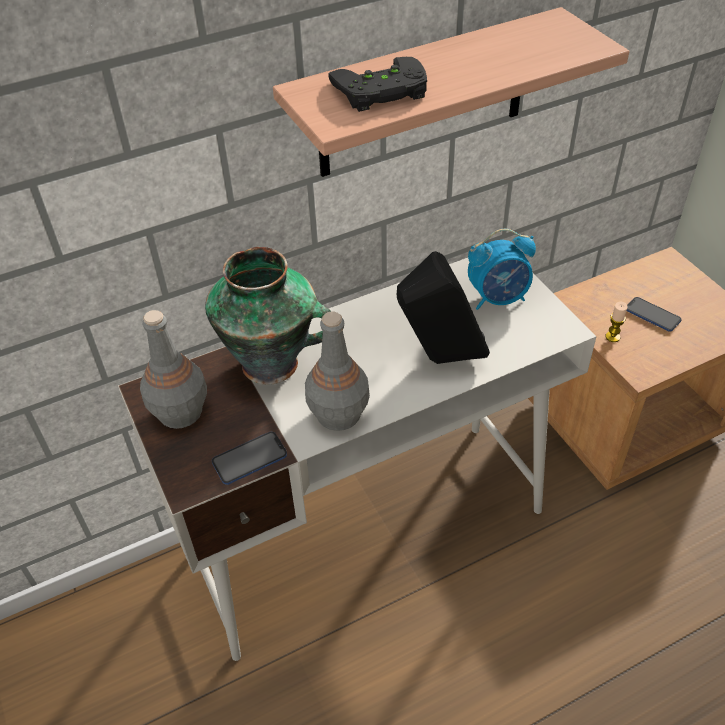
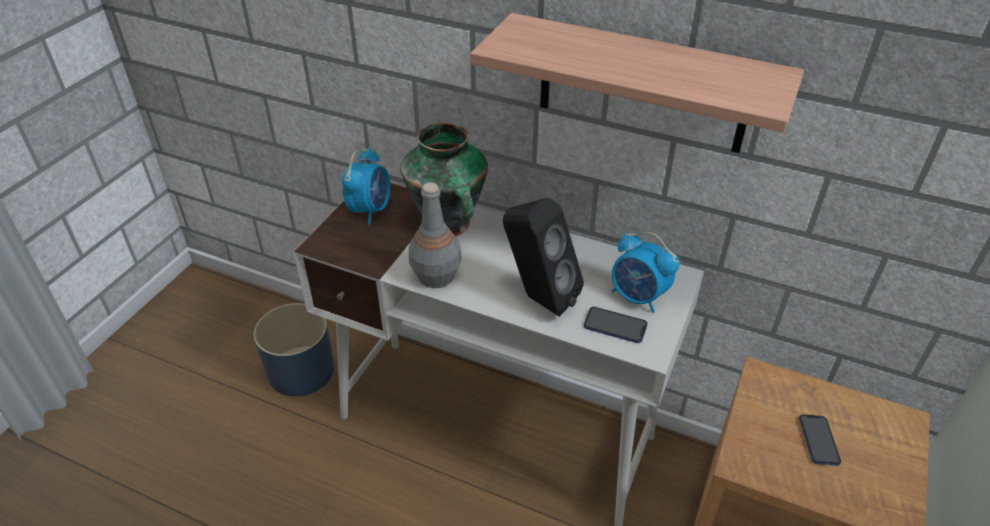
camera: 50 degrees right, 5 degrees down
(134, 665) = (300, 371): none -> blue planter
(179, 412) = (370, 210): grey bottle -> alarm clock
(250, 459) = (361, 258): phone -> phone (615, 326)
(381, 93) = (557, 48): black game controller -> none
(612, 337) = (756, 424): candle -> none

